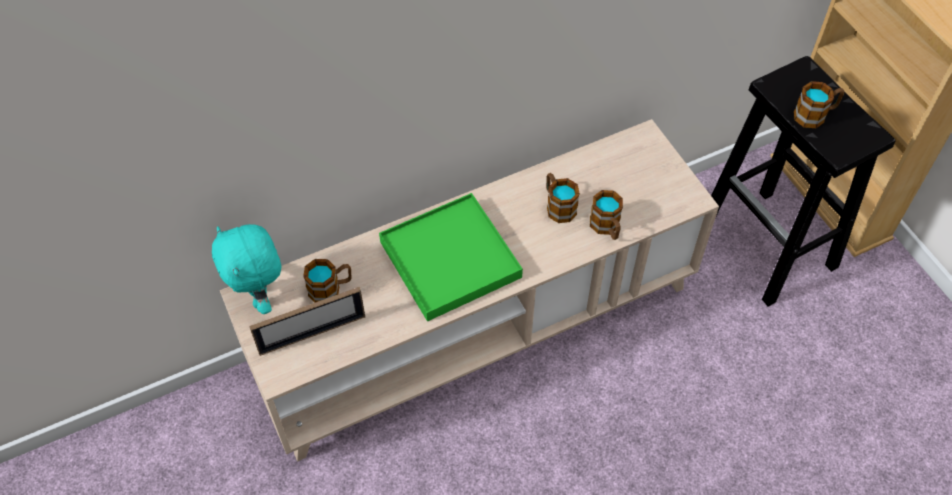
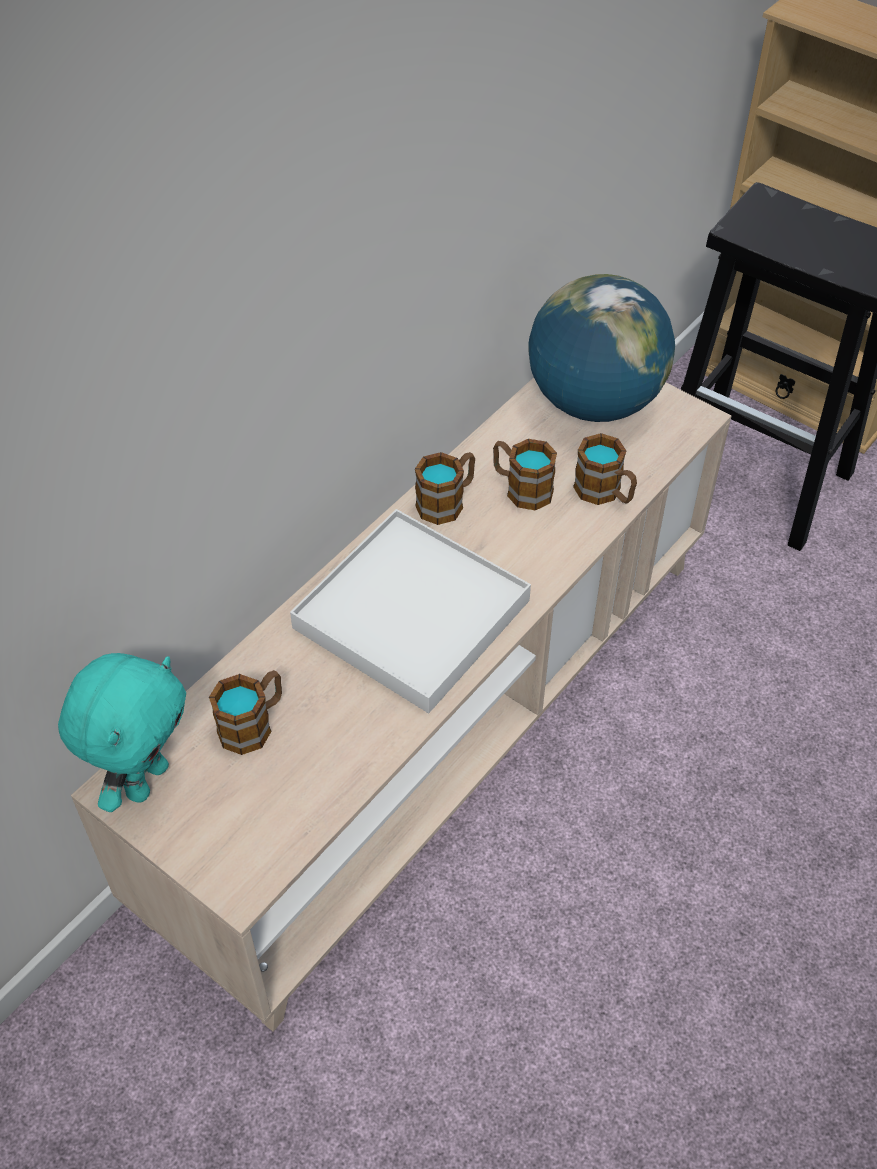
camera: 25 degrees left, 5 degrees down
(260, 297) = (145, 779): turquoise plush toy -> turquoise plush toy turned 105 degrees counterclockwise
(312, 334) = (261, 802): picture frame -> none
(450, 260) = (412, 615): green tray -> white tray
(636, 166) = (594, 401): none -> globe
(815, 115) = (813, 246): mug -> mug (447, 501)

